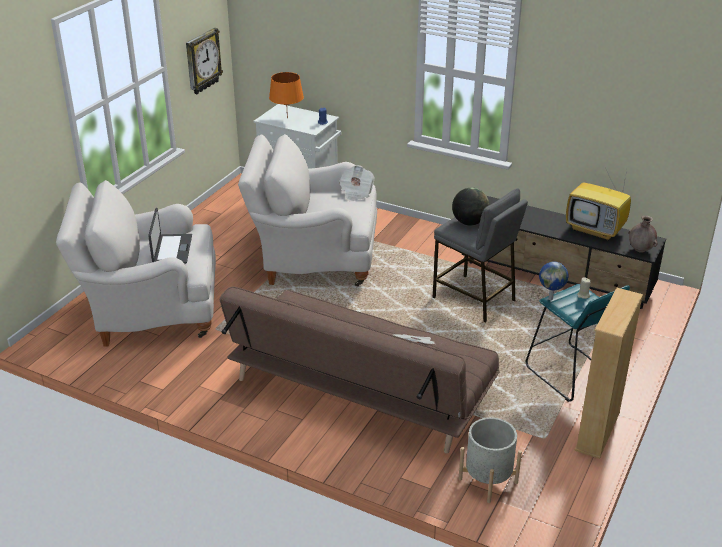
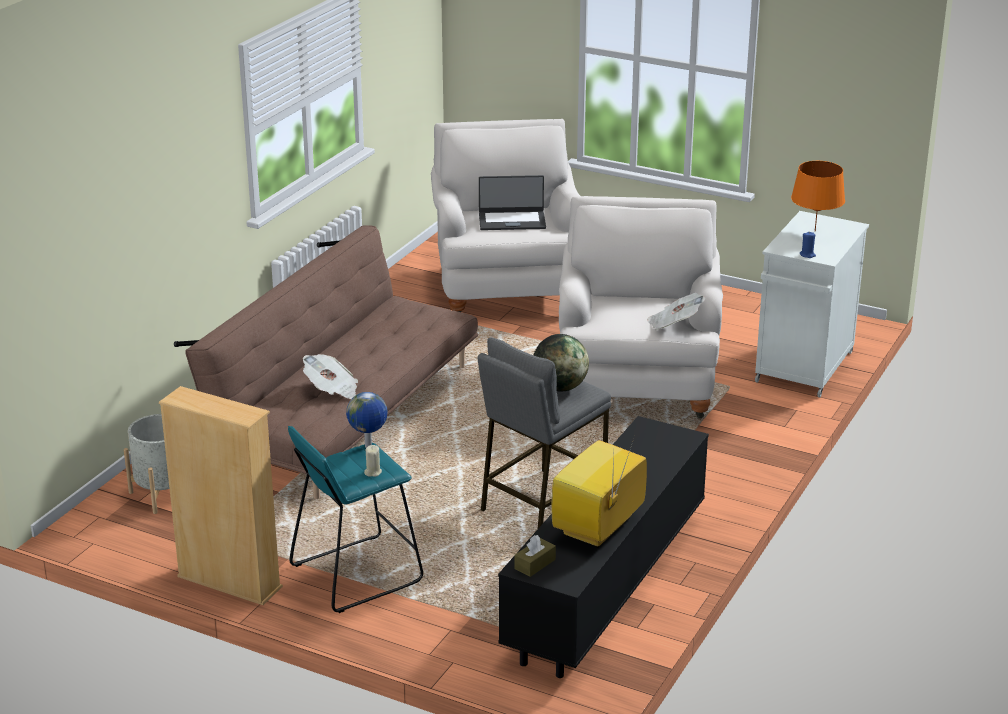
camera: 90 degrees right, 5 degrees down
(202, 61) = (832, 109): wall clock -> none
(640, 250) = (535, 564): brown vase -> brown tissue box

